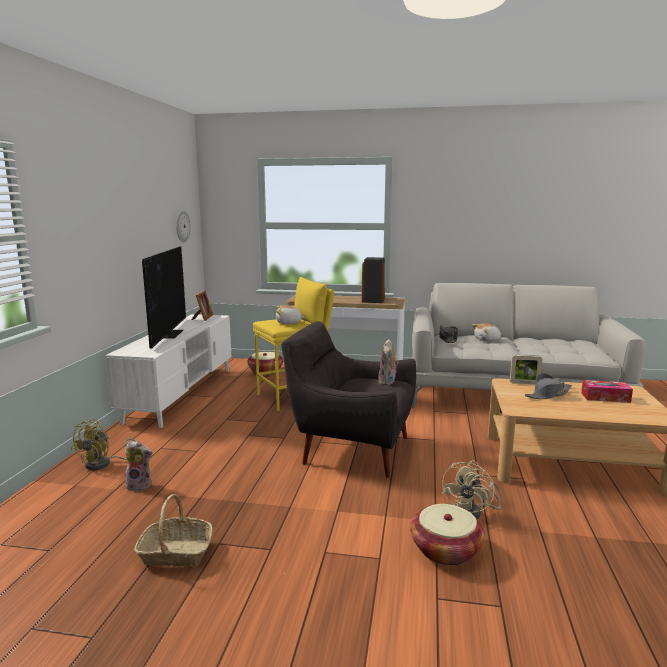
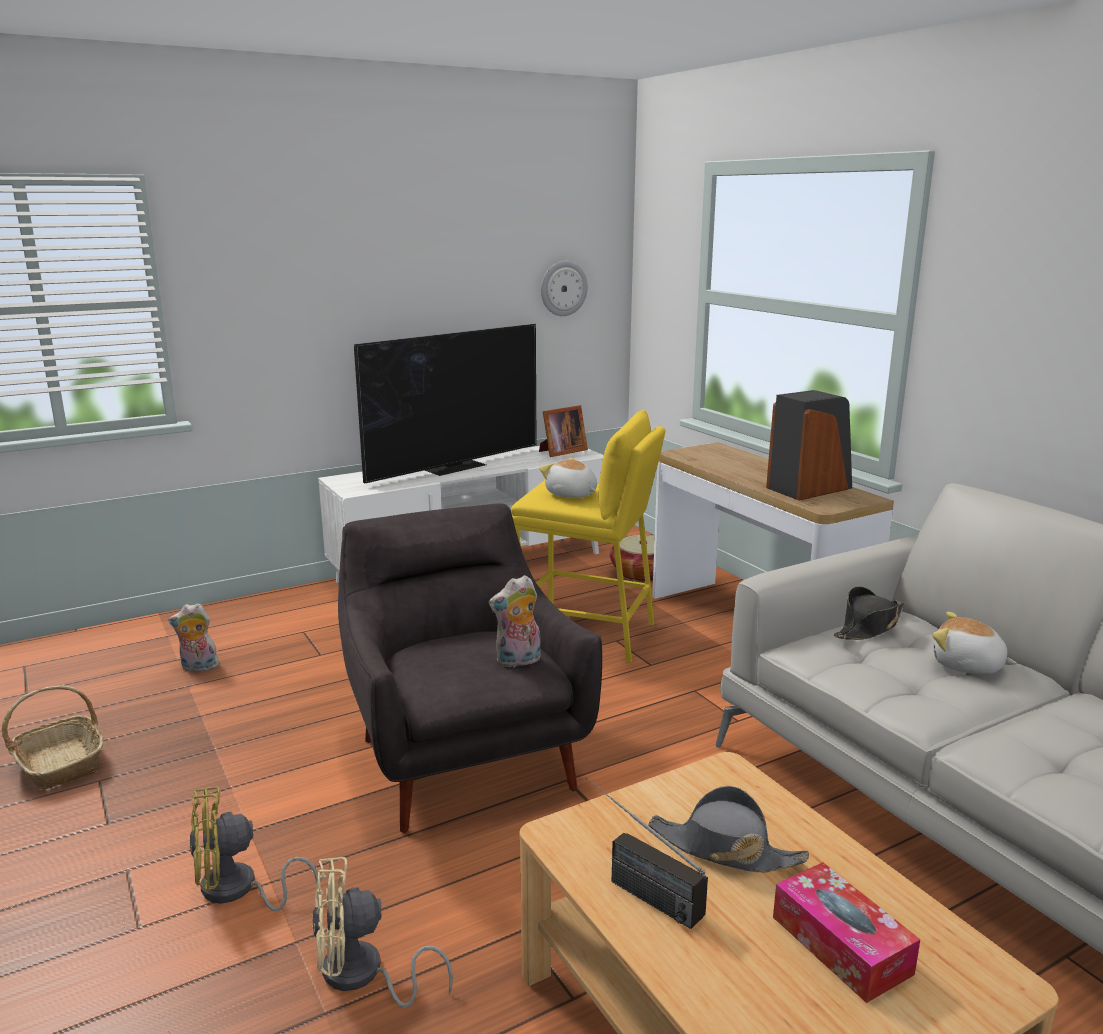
camera: 50 degrees right, 5 degrees up
(104, 464) = (229, 624): yellow fan -> yellow fan (238, 891)
(140, 485) = (198, 667): plush toy -> plush toy turned 120 degrees clockwise
(445, 550) = (204, 990): basket -> none
(524, 383) = (760, 797): picture frame -> none
(556, 410) = (633, 887): none -> radio

